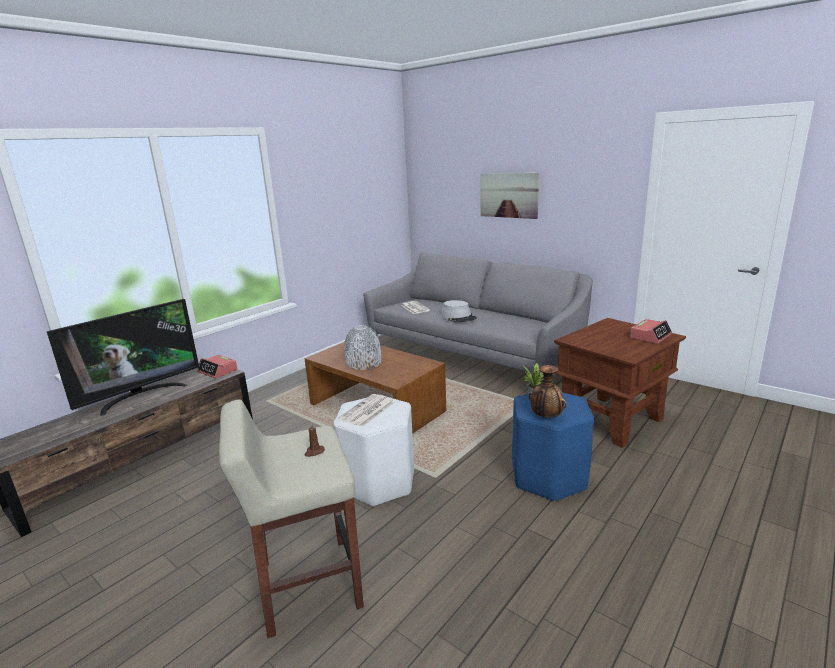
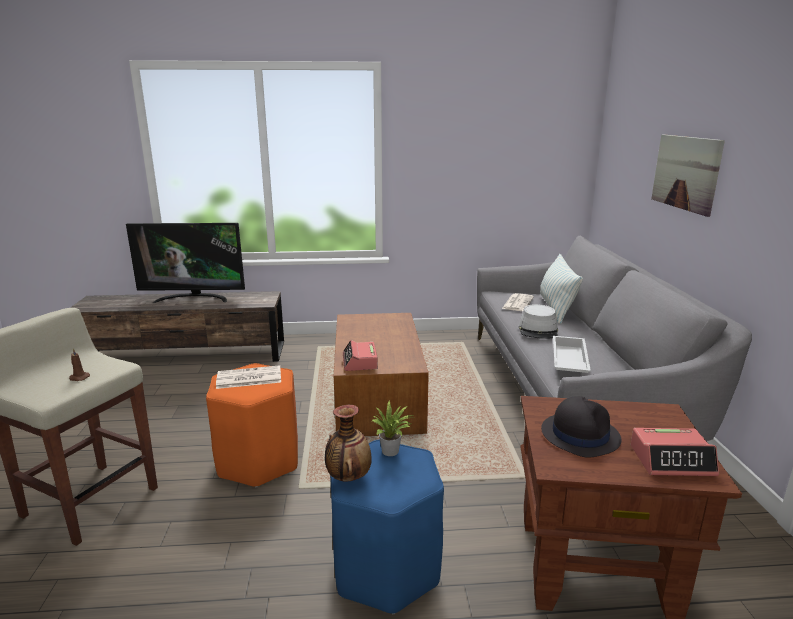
camera: 45 degrees right, 0 degrees up
(218, 371) = (262, 299): alarm clock -> alarm clock (360, 362)
(364, 363) = (364, 339): grey vase -> none
(379, 482) = (259, 461): white stool -> orange stool
(439, 304) = (556, 308): none -> pillow
(505, 326) = (568, 361): none -> white tray
(608, 342) = (580, 434): none -> black hat

